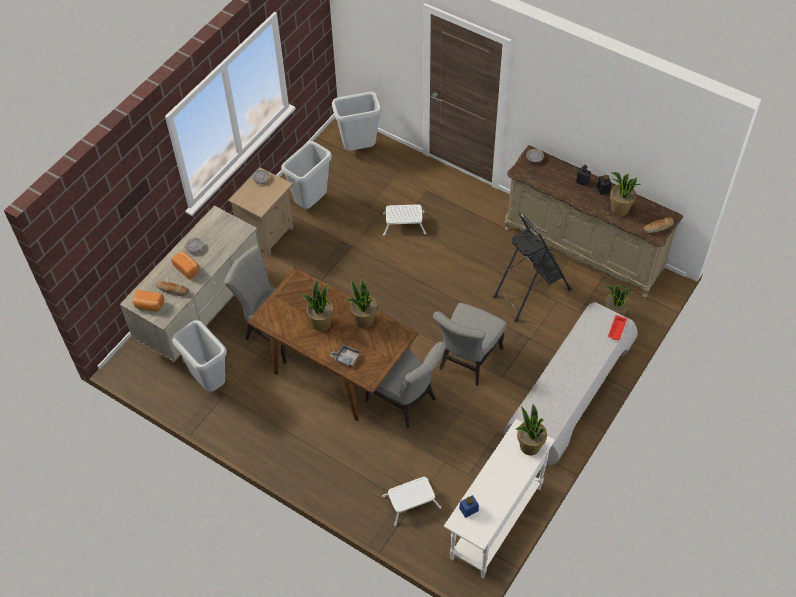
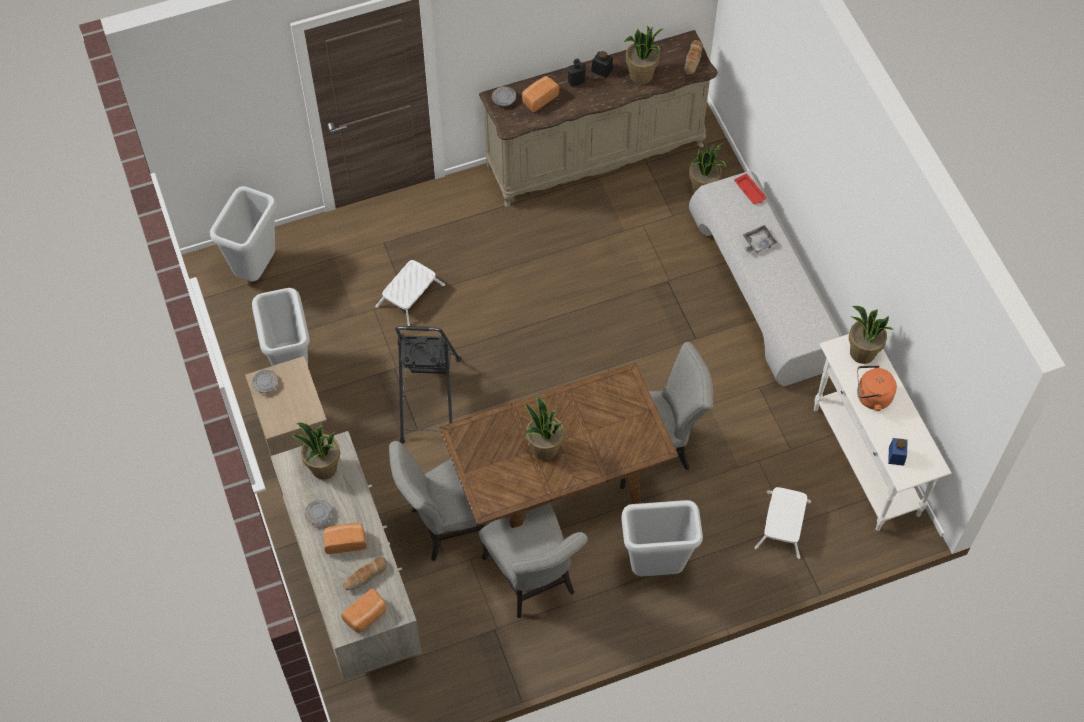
camera: 55 degrees left, 5 degrees up
(208, 382) = (463, 637): grey trash can -> grey trash can (655, 568)
(346, 357) = (612, 452): grey tray -> grey tray (758, 243)
(363, 320) = (575, 404): potted plant -> potted plant (323, 468)
(467, 361) = (649, 357): grey chair -> grey chair (532, 579)
(501, 470) = (871, 397): none -> orange kettle
(531, 293) = (612, 240): step ladder -> step ladder (430, 400)
(551, 173) = (539, 98): none -> bread

